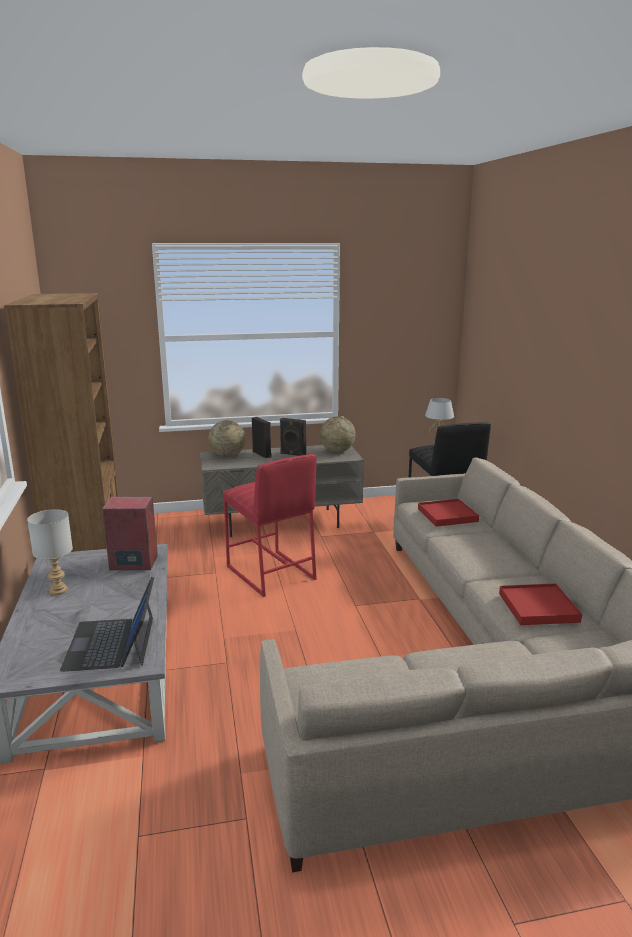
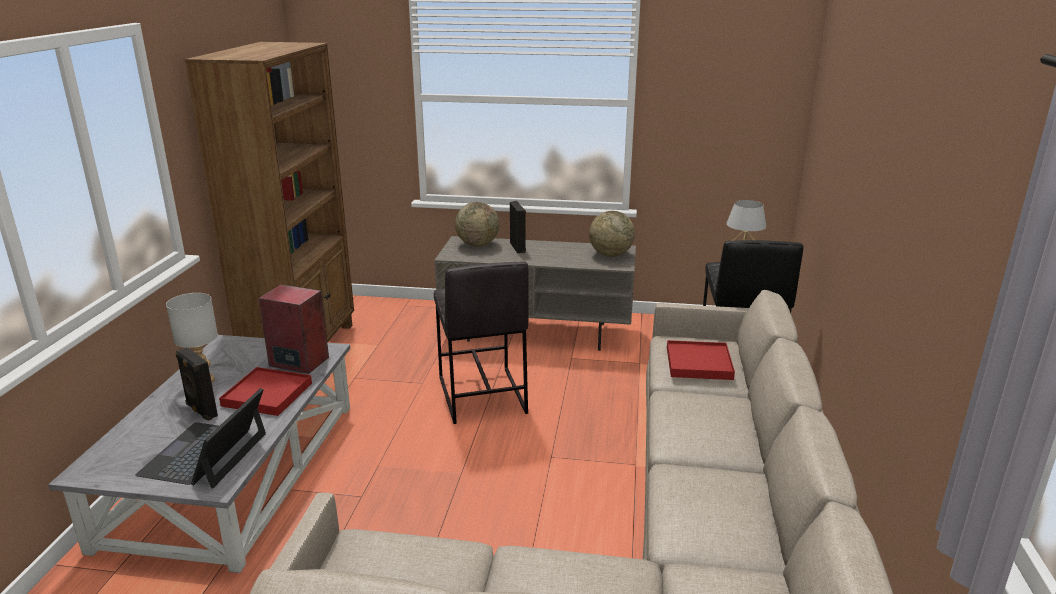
camera: 20 degrees right, 5 degrees up
(270, 573) = (481, 395): red stool -> grey stool
(292, 454) = (553, 252): black speaker -> black speaker (200, 411)
(538, 607) = (715, 522): red tray -> red tray (267, 394)

